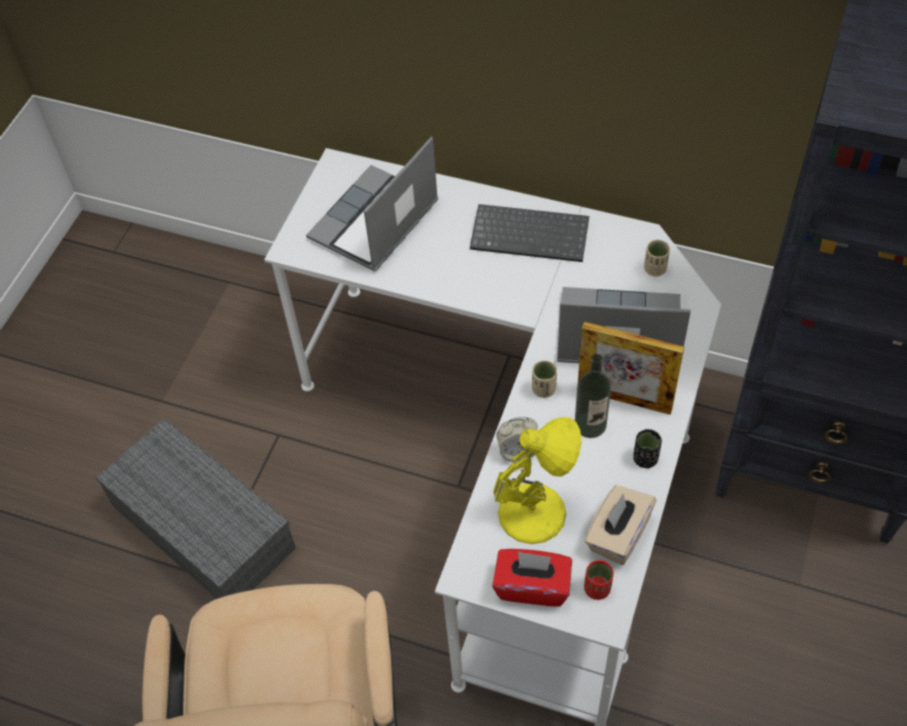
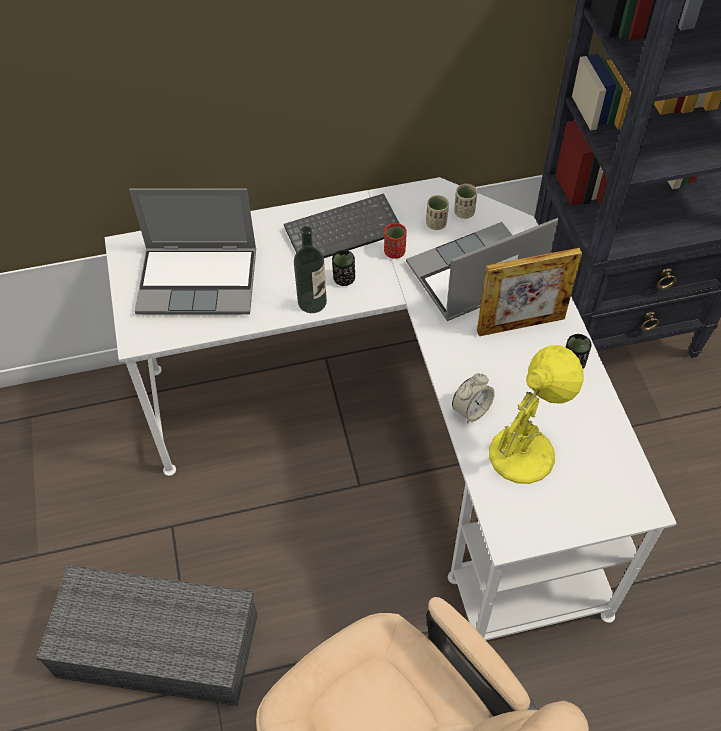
camera: 35 degrees left, 0 degrees up
(374, 223) = (200, 281): laptop -> laptop turned 90 degrees counterclockwise
(497, 279) = (344, 279): none -> black cup
(532, 586) = (569, 514): red tissue box -> none
(543, 389) = (452, 349): beige cup -> beige cup (436, 224)
(590, 425) = (511, 358): bottle -> bottle (312, 302)
(597, 588) = (619, 486): red cup -> red cup (394, 252)
(617, 535) = (600, 434): beige tissue box -> none

